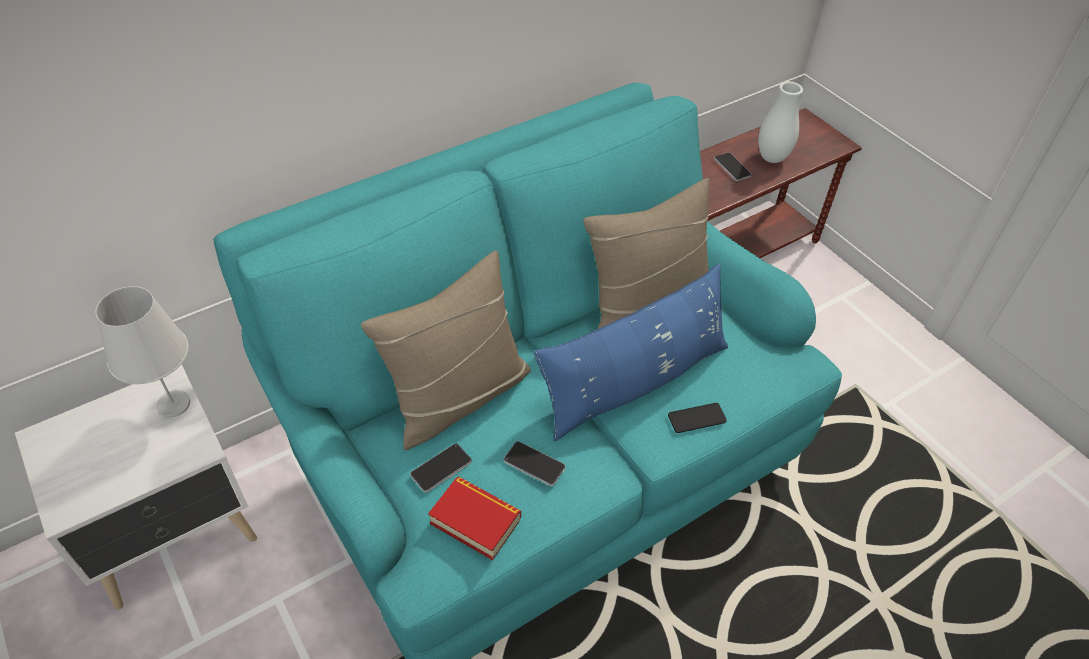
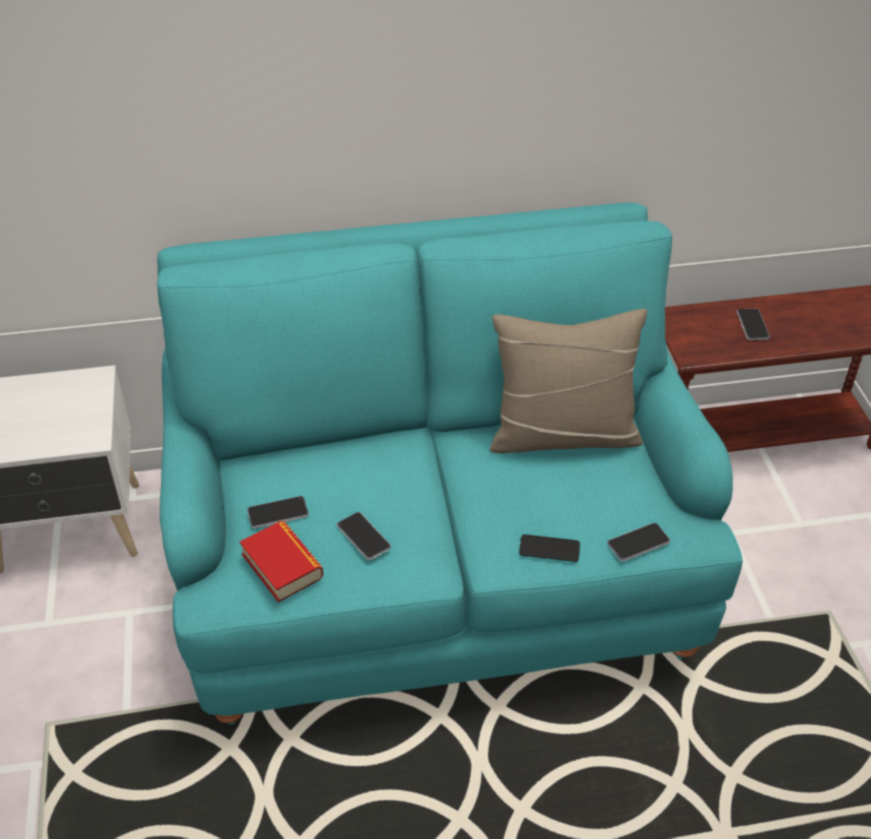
camera: 25 degrees right, 5 degrees down
(173, 404) = (91, 396): white table lamp -> none
(458, 397) = (329, 459): beige pillow -> none
(635, 382) = (507, 497): blue pillow -> none
(763, 387) = (638, 543): none -> phone
(772, 158) = (806, 326): white vase -> none

